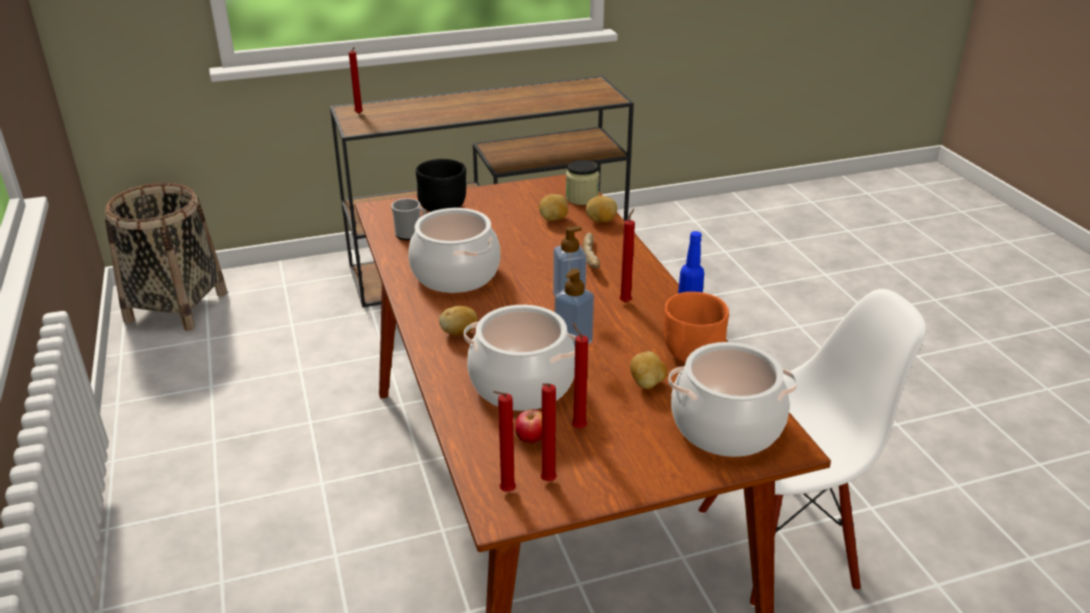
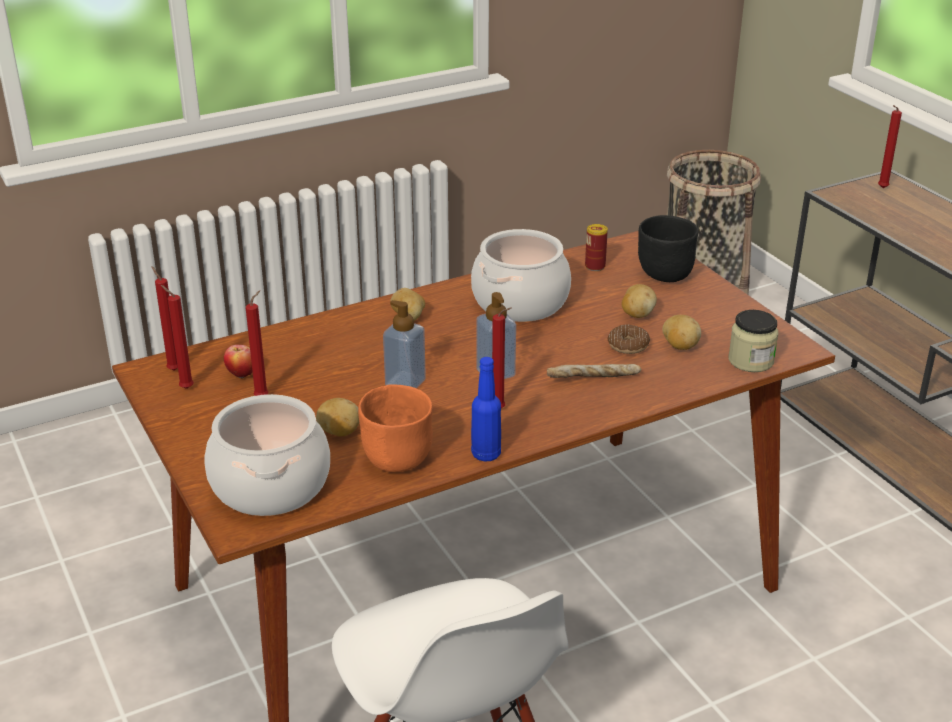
camera: 80 degrees right, 0 degrees up
(411, 234) = (595, 266): mug -> can
(523, 384) = (328, 361): cooking pot -> none
(545, 238) = (628, 345): none -> donut
(601, 221) = (694, 379): potato -> potato (637, 314)

